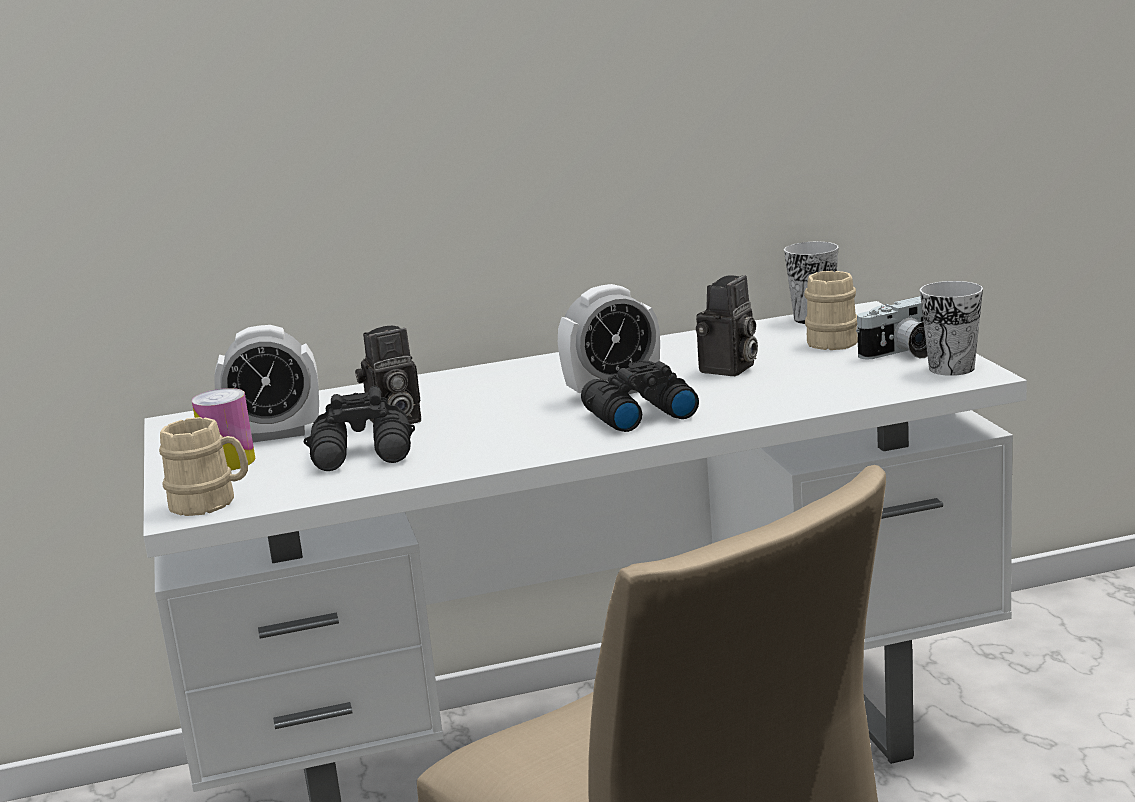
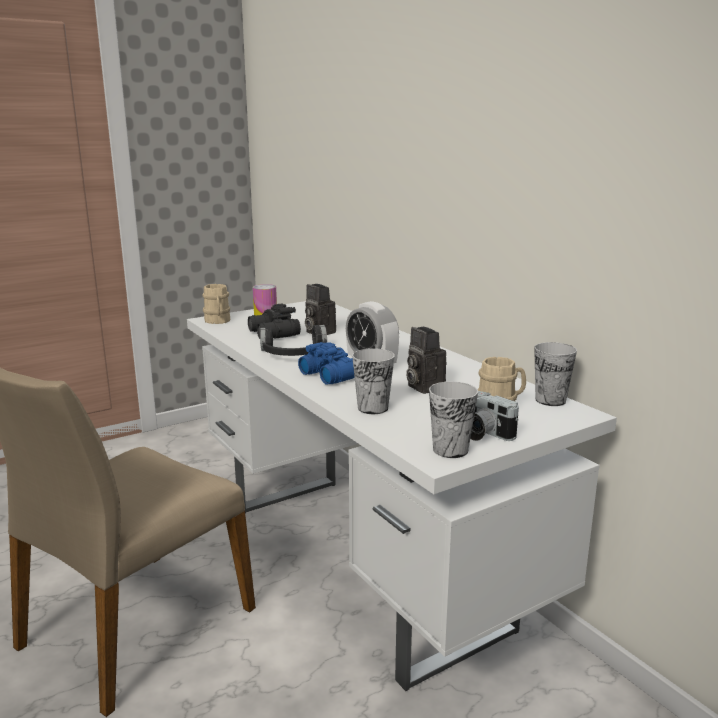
camera: 70 degrees right, 0 degrees up
(275, 434) = (300, 317): alarm clock -> none
(510, 438) = (295, 354): none -> black headphones
(637, 415) = (333, 374): black binoculars -> blue binoculars
(729, 369) = (423, 387): camera -> camera turned 45 degrees clockwise
(798, 397) = (373, 408): none -> cup

